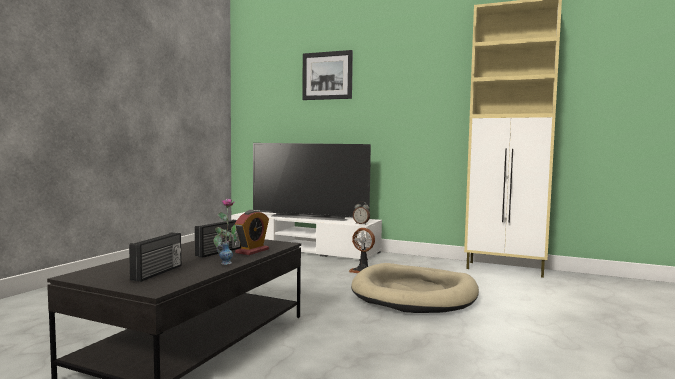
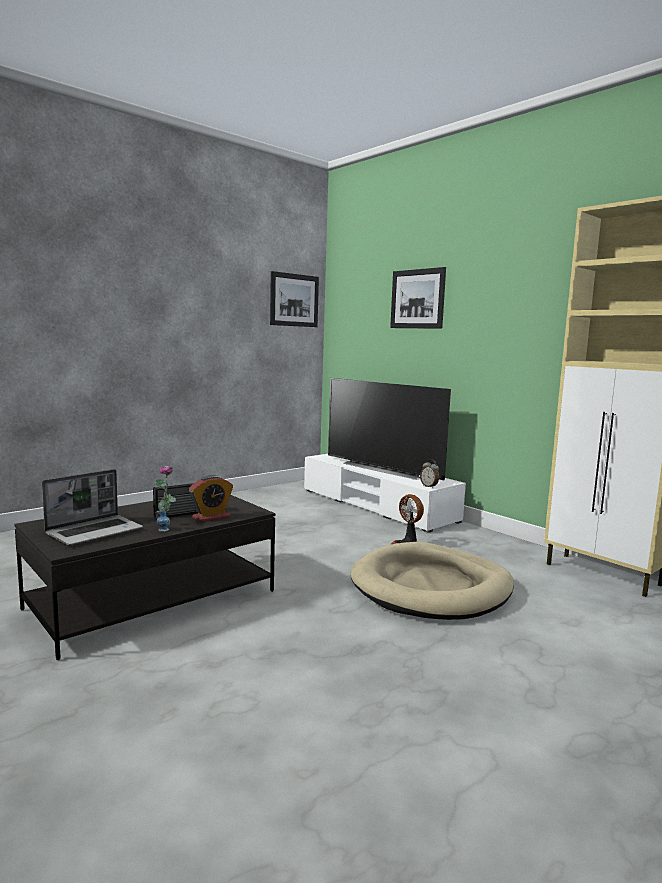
camera: 25 degrees right, 5 degrees up
(158, 272) = (95, 531): radio -> laptop
(209, 76) = (294, 300): none -> picture

